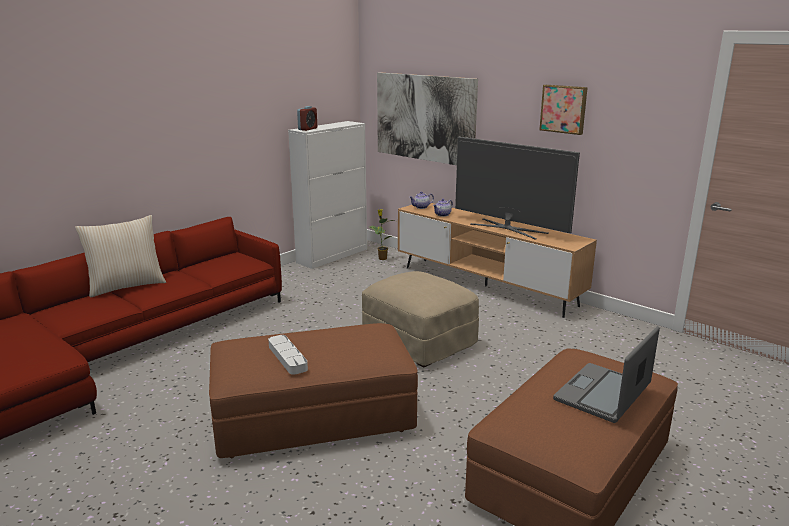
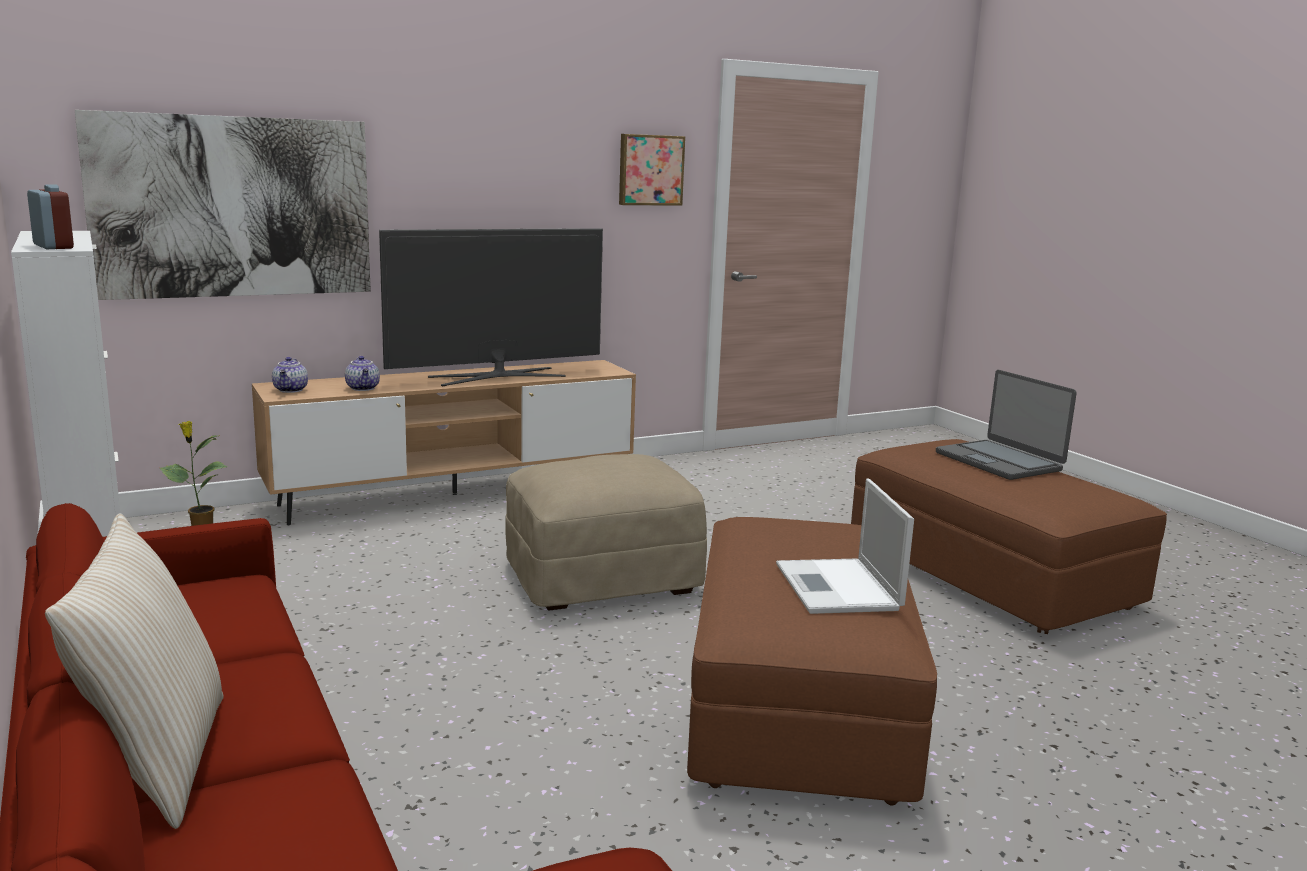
camera: 70 degrees left, 5 degrees down
(287, 357) = (839, 588): grey tray -> laptop
(564, 109) = (532, 168): picture -> picture (650, 170)

